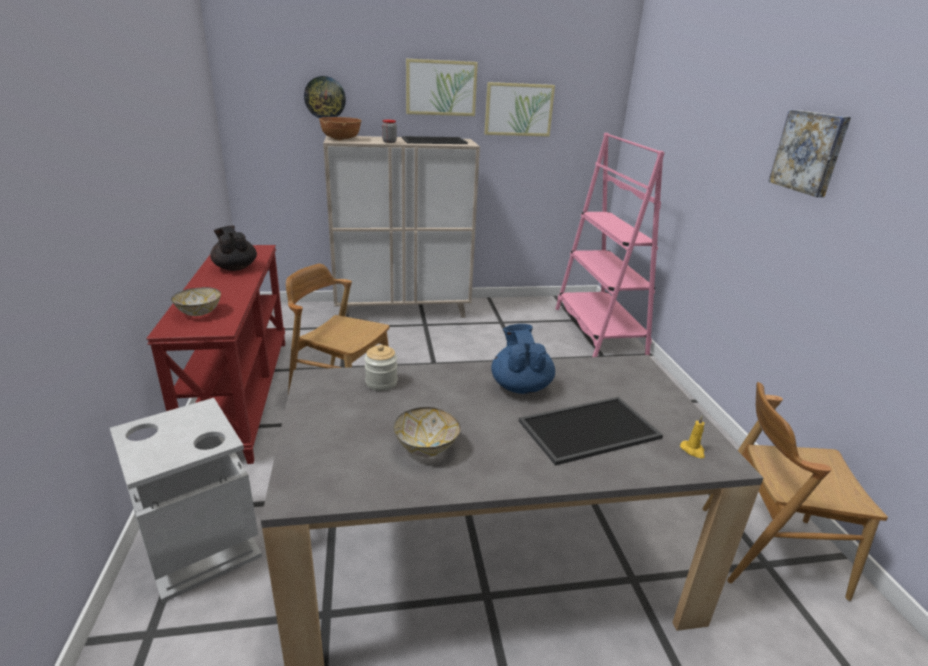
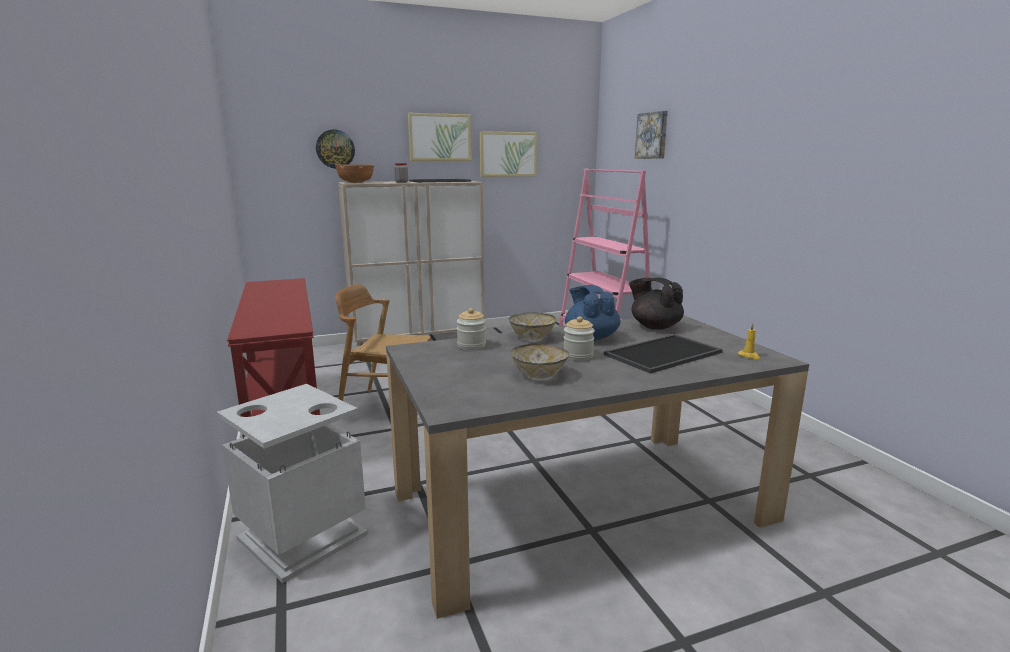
camera: 10 degrees left, 10 degrees down
(198, 313) = (266, 321): bowl -> bowl (532, 337)
(235, 267) = (277, 293): black teapot -> black teapot (654, 326)
(488, 419) = (578, 356): none -> jar
(769, 549) = (807, 466): brown chair -> none
(810, 152) = (768, 148): picture -> picture (652, 135)

